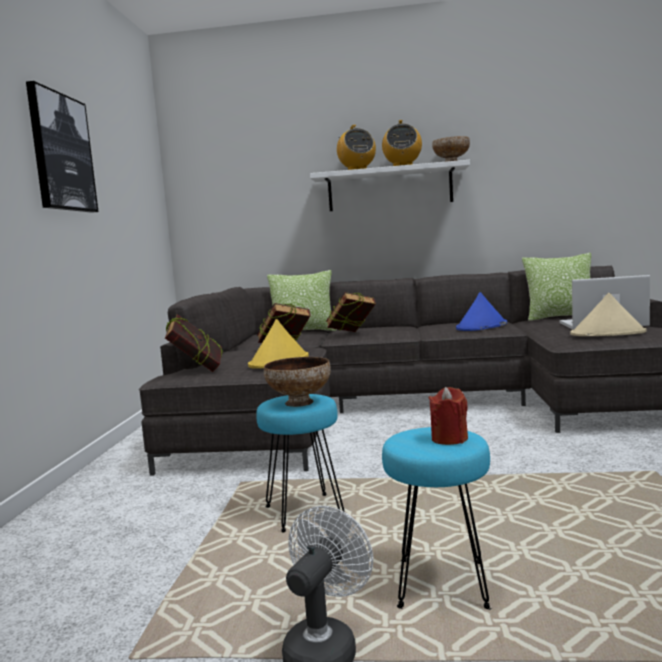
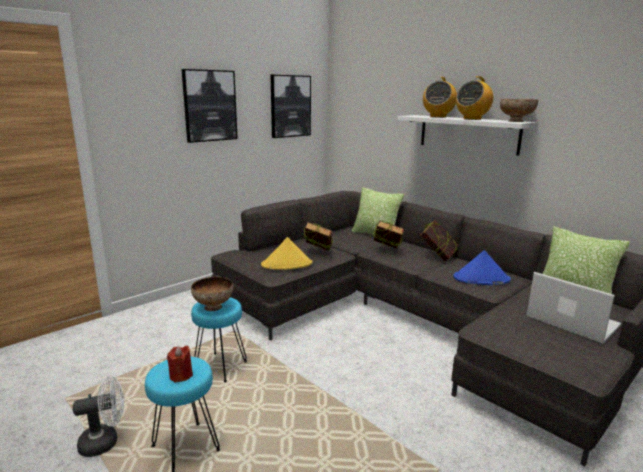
camera: 40 degrees right, 10 degrees up
(136, 176) = (290, 106): none -> picture
(197, 370) = (244, 255): book -> book (437, 256)
(608, 333) = (533, 335): beige hat -> none

